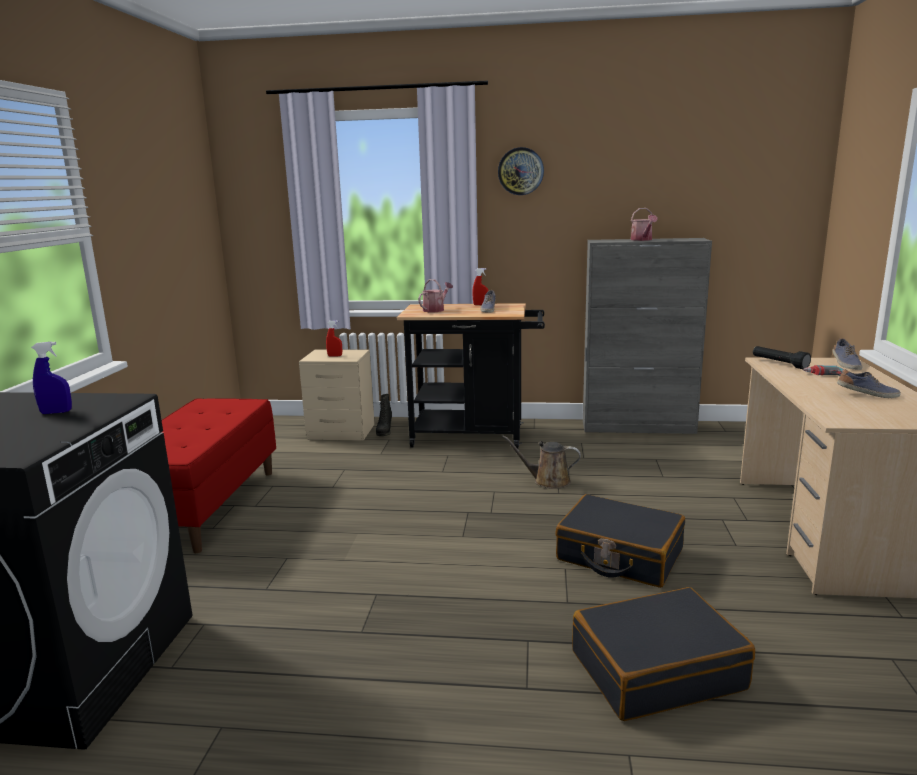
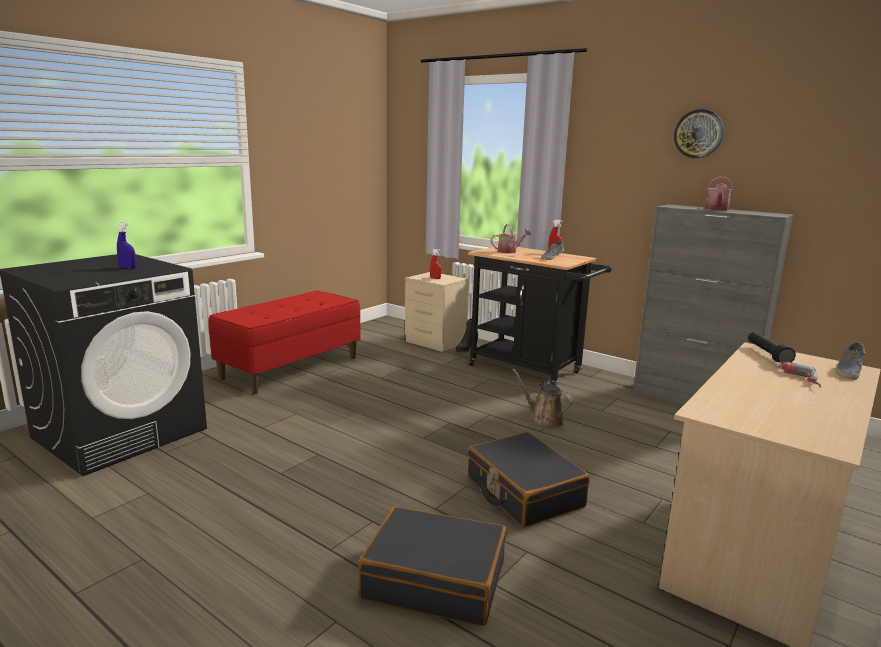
camera: 30 degrees right, 0 degrees up
(520, 171) = (613, 133): wall clock -> wall clock (698, 134)
(867, 395) = (798, 401): shoe -> none

